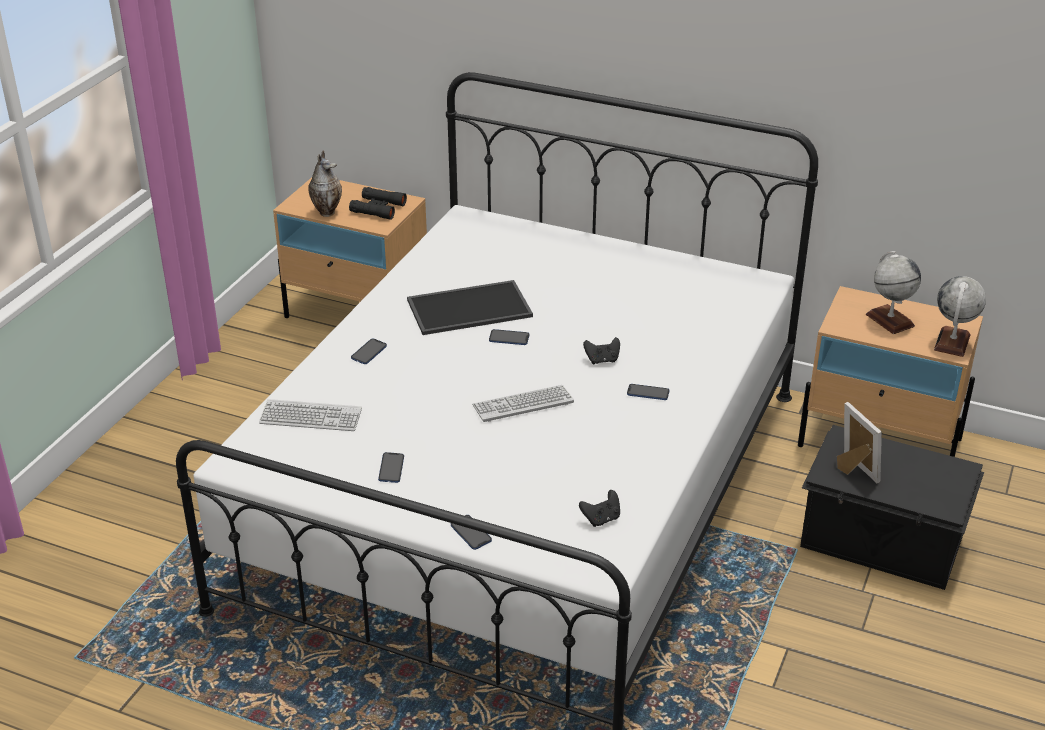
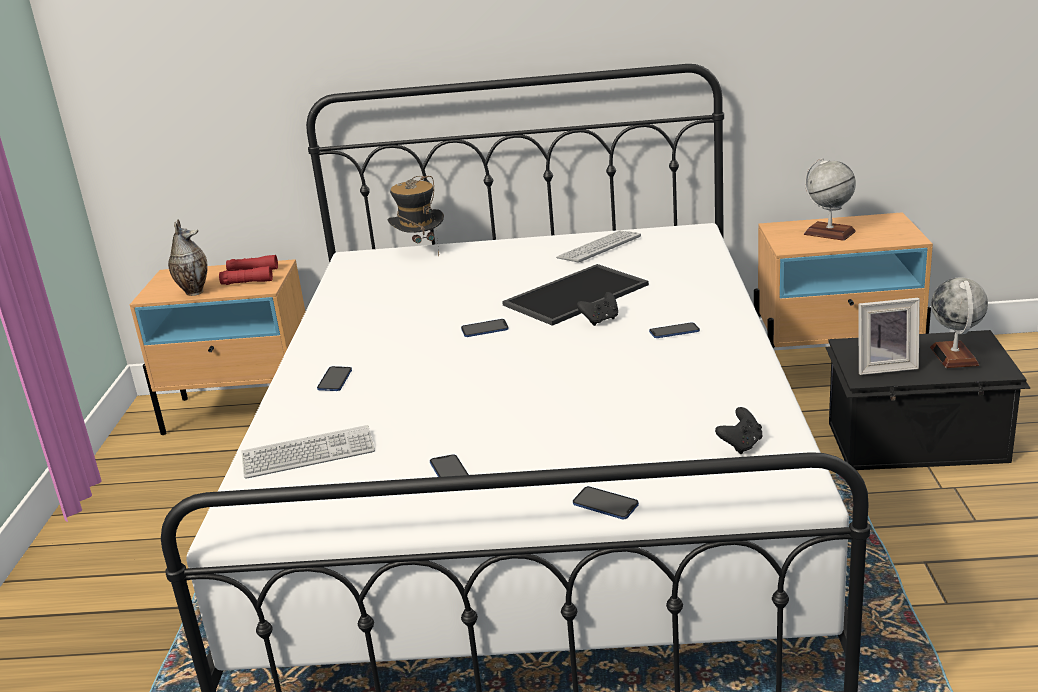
camera: 20 degrees left, 10 degrees down
(378, 208) = (250, 276): black binoculars -> red binoculars
(470, 307) = (419, 317): tray -> tray (575, 294)
(522, 227) = (420, 251): none -> hat
(523, 404) = (552, 375): keyboard -> keyboard (599, 248)
(853, 470) = (884, 367): picture frame -> picture frame turned 135 degrees clockwise
(952, 342) = (900, 233): globe -> globe (954, 356)

